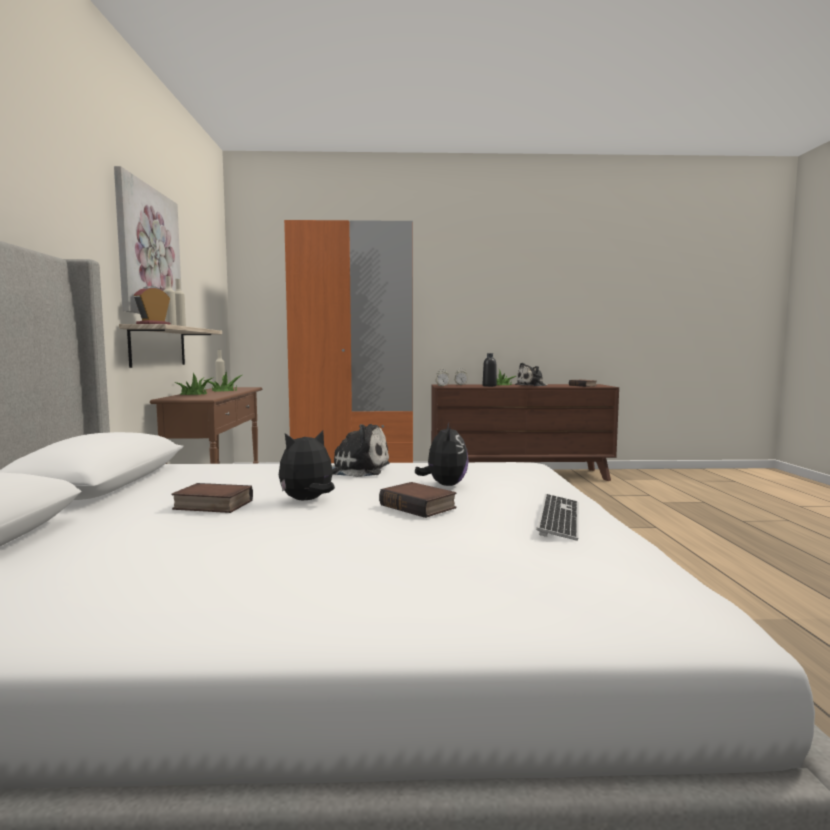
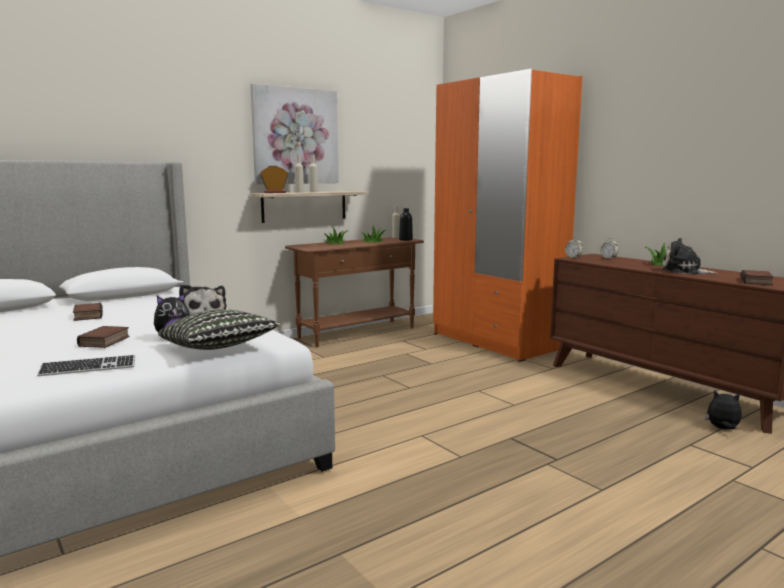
camera: 55 degrees right, 5 degrees up
(307, 500) = (107, 324): plush toy -> plush toy (722, 429)
(489, 386) = (625, 264): black bottle -> black bottle (405, 240)
(527, 477) = (218, 348): none -> pillow

